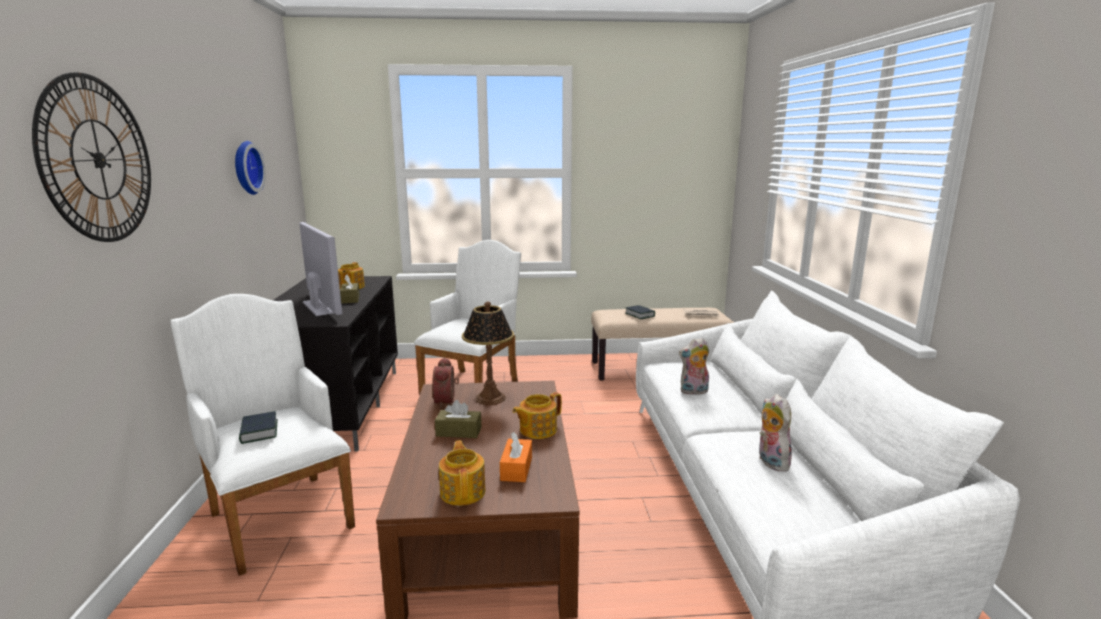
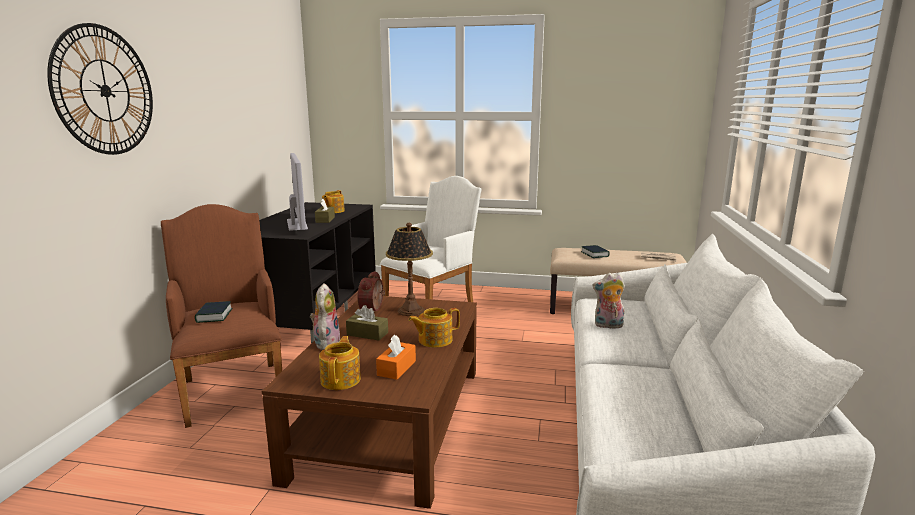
camera: 15 degrees right, 0 degrees up
(245, 168) = (248, 106): wall clock -> none
(279, 515) = (233, 388): white armchair -> brown armchair
(770, 461) = (645, 395): plush toy -> plush toy (326, 343)

